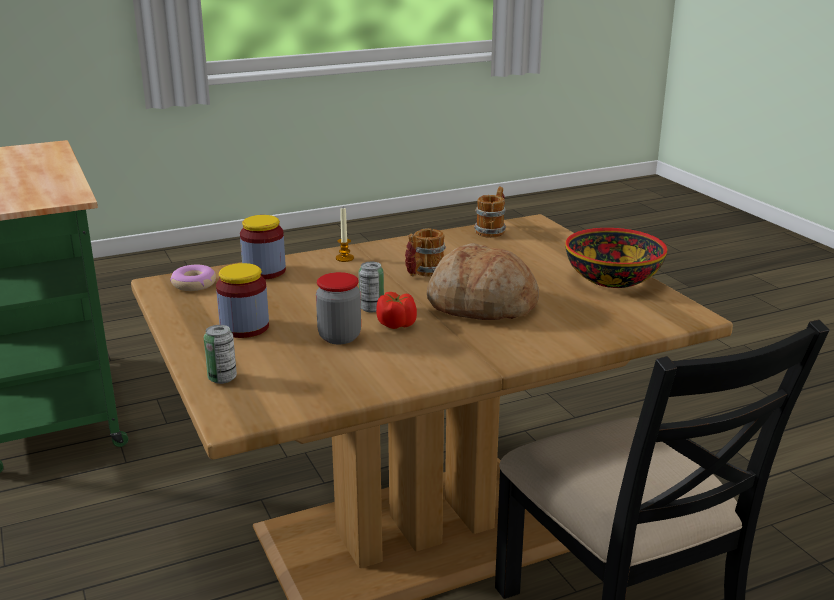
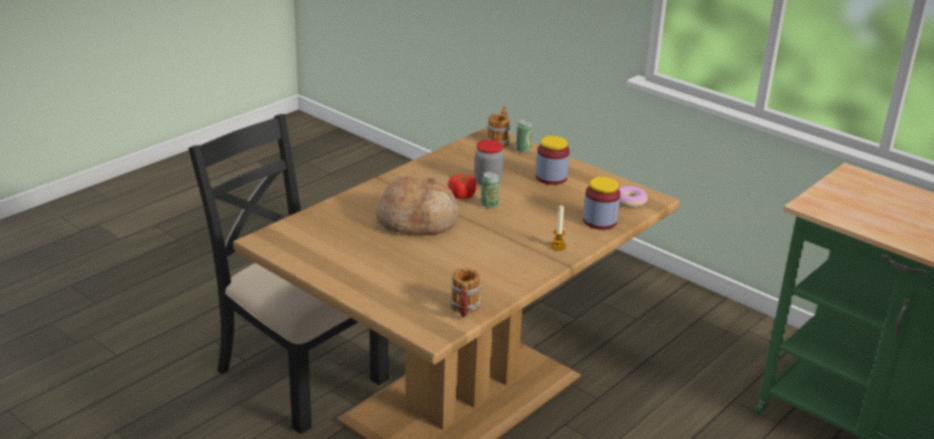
camera: 155 degrees right, 5 degrees up
(423, 272) = (482, 243): mug -> mug (499, 141)
(613, 279) = (329, 265): bowl -> none

